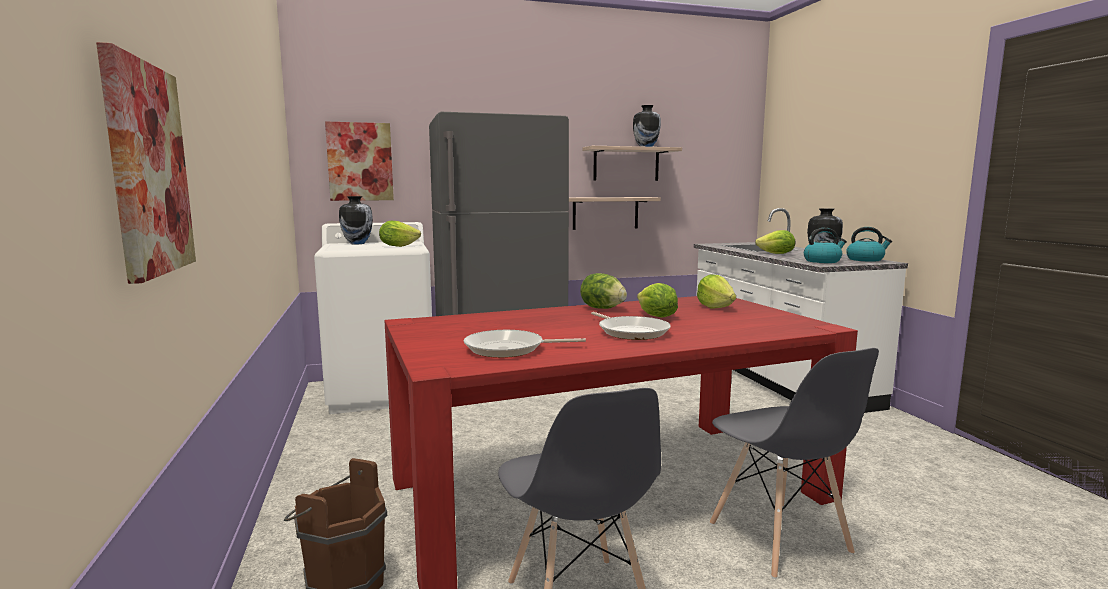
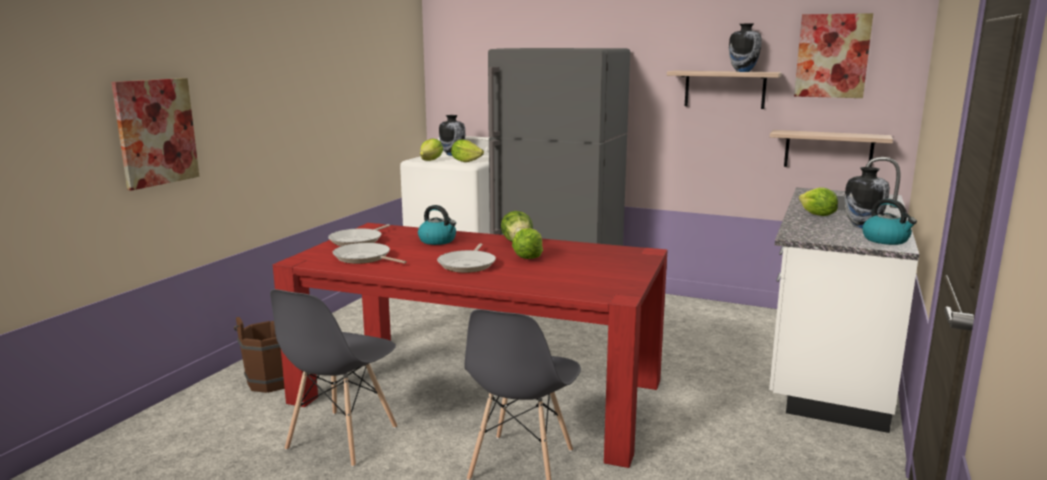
camera: 40 degrees right, 5 degrees up
(360, 162) = (472, 83): picture -> picture (832, 56)
(438, 336) = (358, 241): none -> frying pan
(605, 213) = (697, 142): shelf -> shelf (828, 150)
(715, 307) = (605, 260): lettuce -> lettuce (431, 160)
(822, 261) = (818, 233): kettle -> kettle (438, 241)

